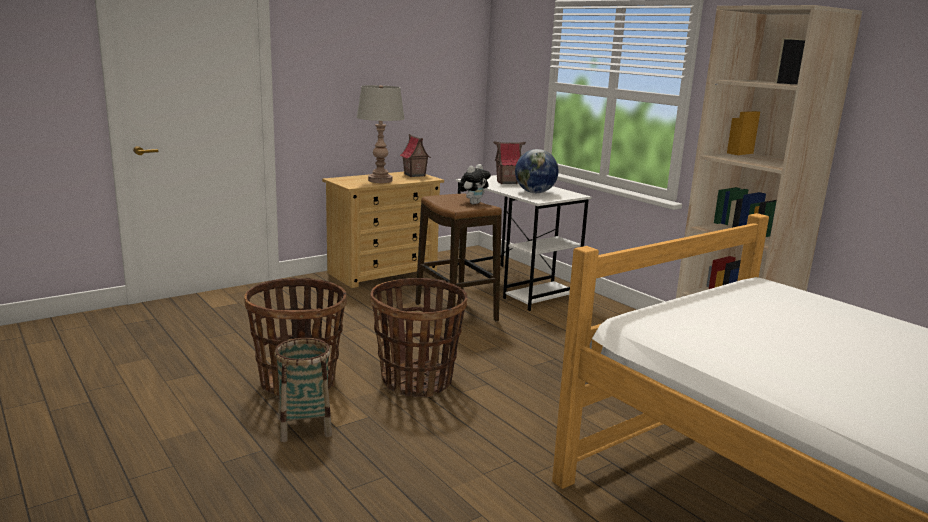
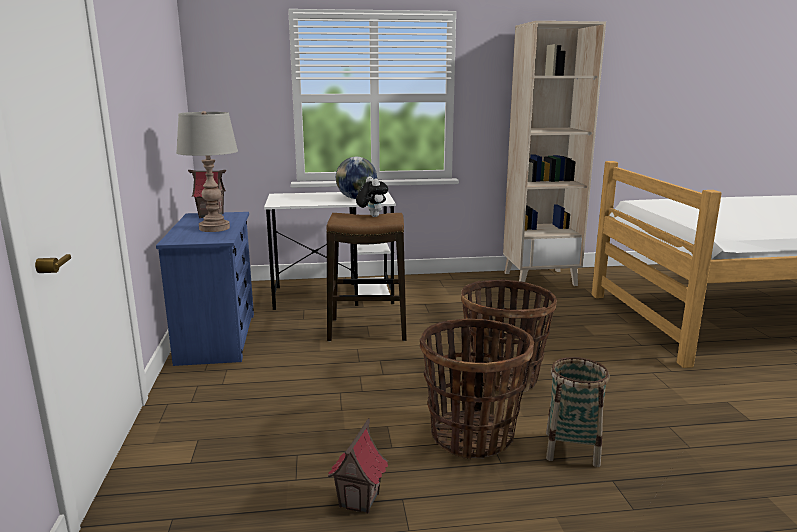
camera: 60 degrees left, 0 degrees up
(383, 272) = (217, 337): beige dresser -> blue dresser
(507, 182) = (306, 198): toy house -> toy house (359, 500)

